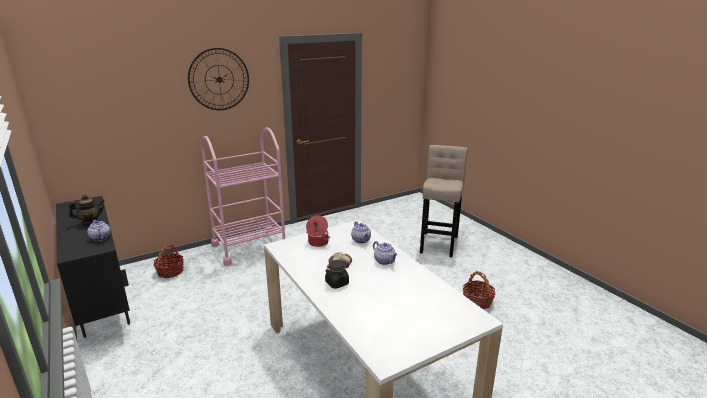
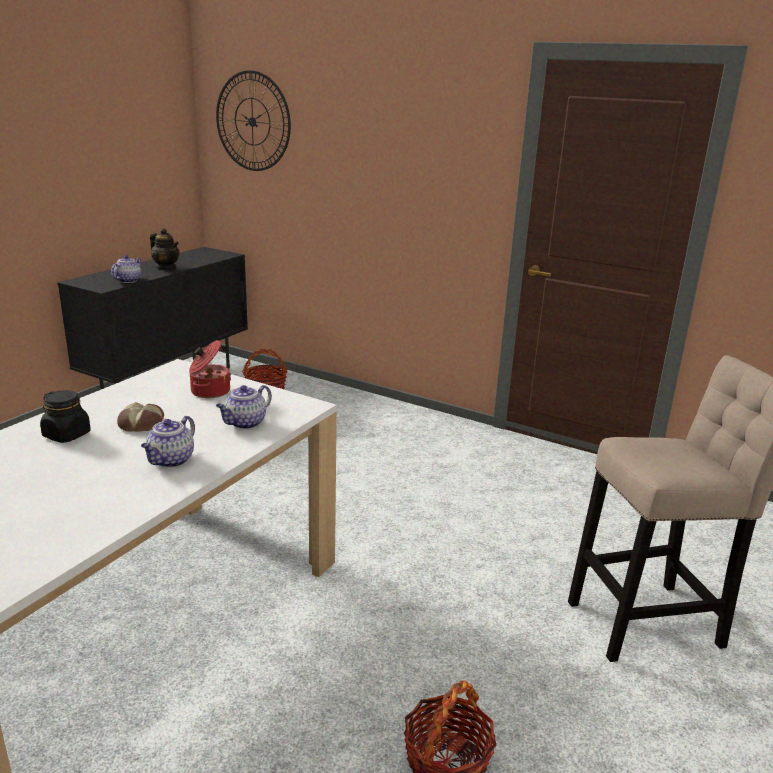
camera: 60 degrees right, 0 degrees up
(219, 79) = (412, 115): wall clock -> wall clock (252, 121)
(249, 247) = (382, 418): pink cart -> none

